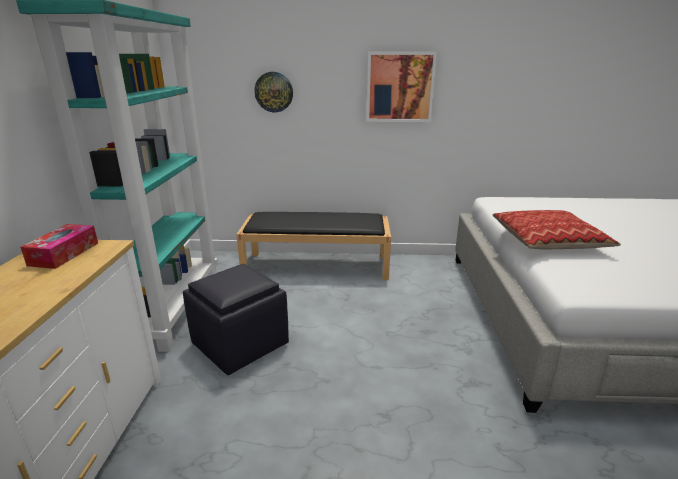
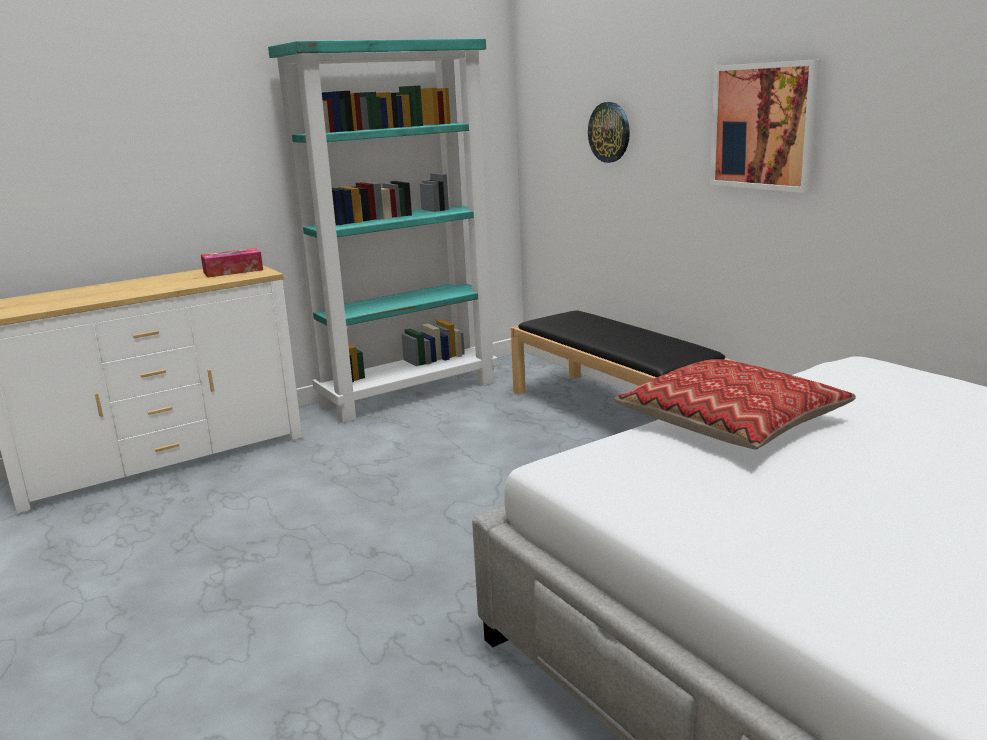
camera: 55 degrees right, 5 degrees down
(240, 343) = (395, 443): black ottoman -> none

